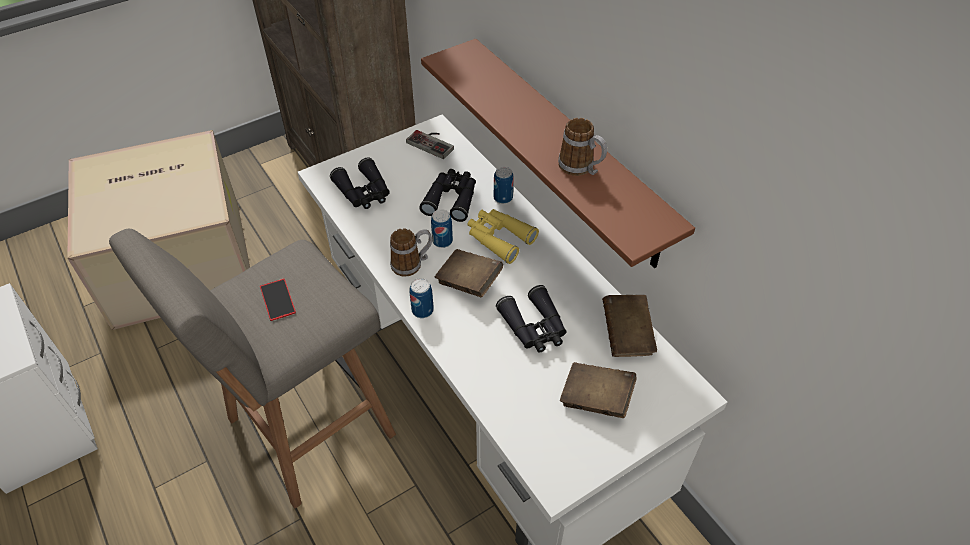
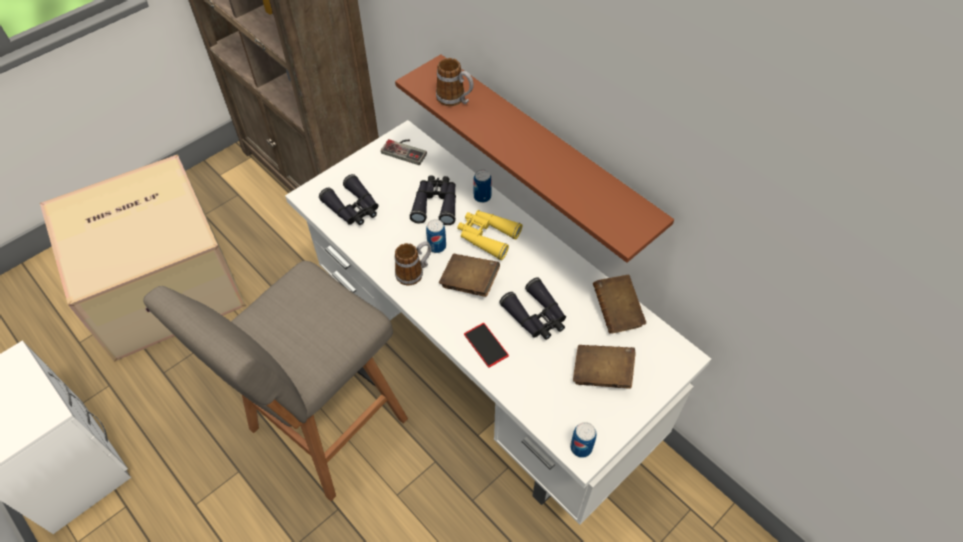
camera: 10 degrees left, 5 degrees up
(277, 299) = (297, 323): phone -> phone (486, 345)
(422, 310) = (434, 315): can -> can (581, 447)
(581, 168) = (565, 175): mug -> mug (455, 100)

